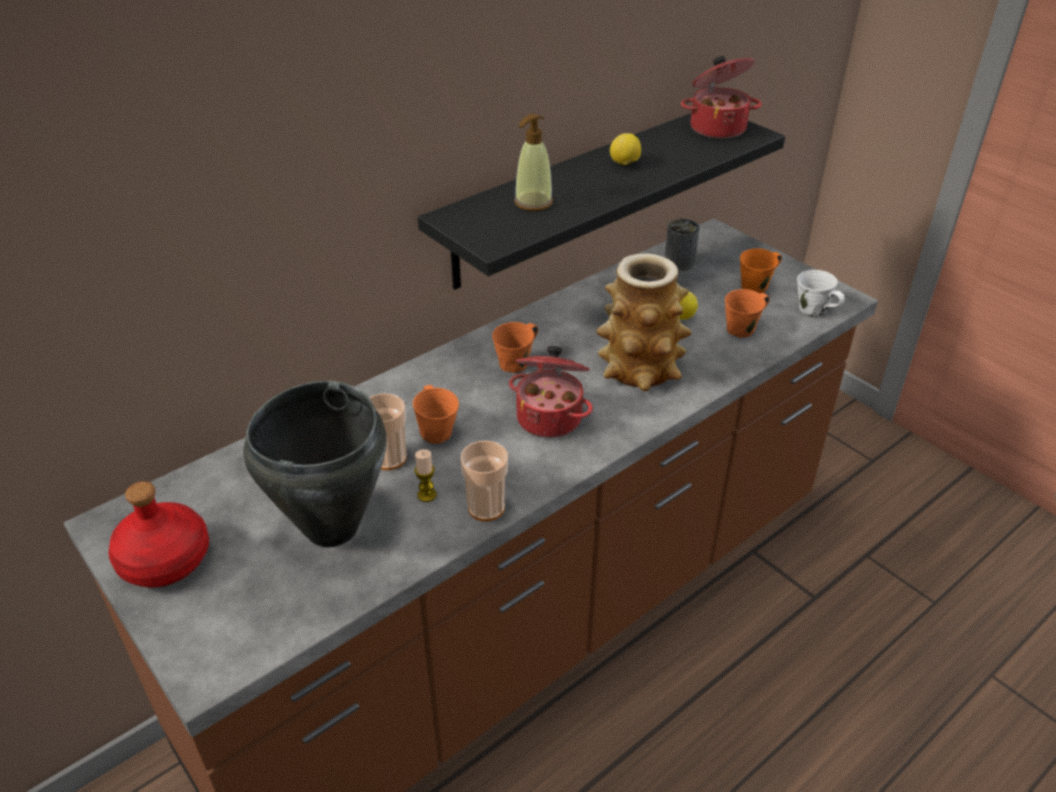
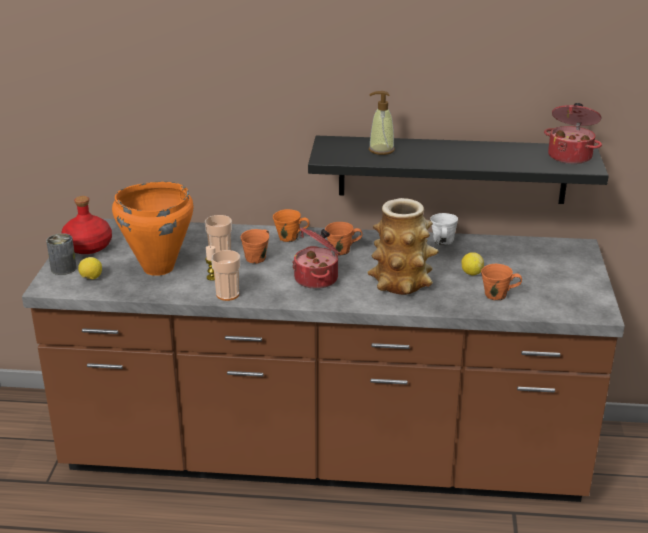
camera: 45 degrees right, 10 degrees down
(330, 528) = (157, 268): black cooking pot -> orange cooking pot
(624, 164) = (469, 152): lemon -> lemon (91, 278)
(679, 262) = (523, 250): can -> can (63, 268)
(756, 286) = (550, 281): orange mug -> orange mug (289, 238)
(813, 311) = (564, 309): white mug -> white mug (443, 242)

